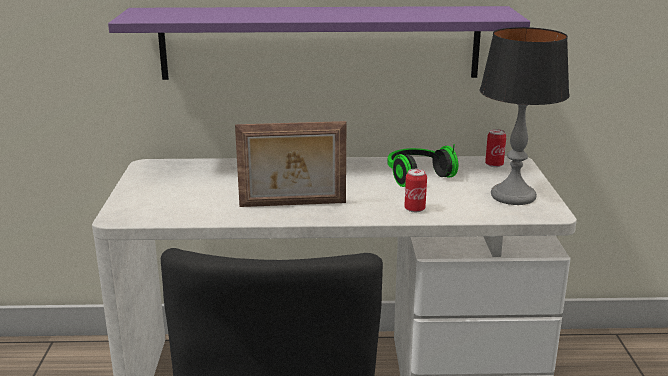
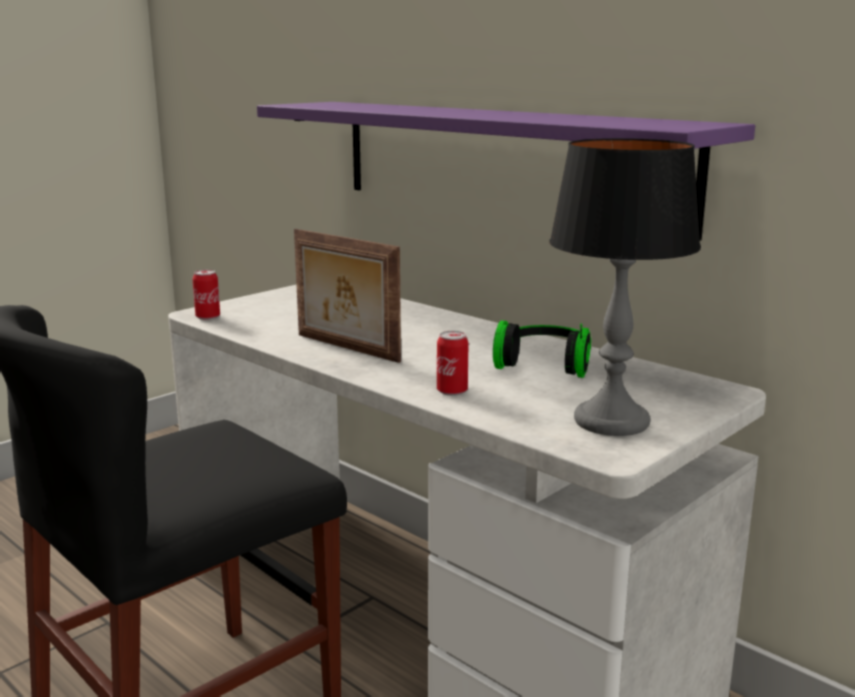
camera: 45 degrees right, 5 degrees down
(494, 164) = (683, 385): can -> can (208, 317)

